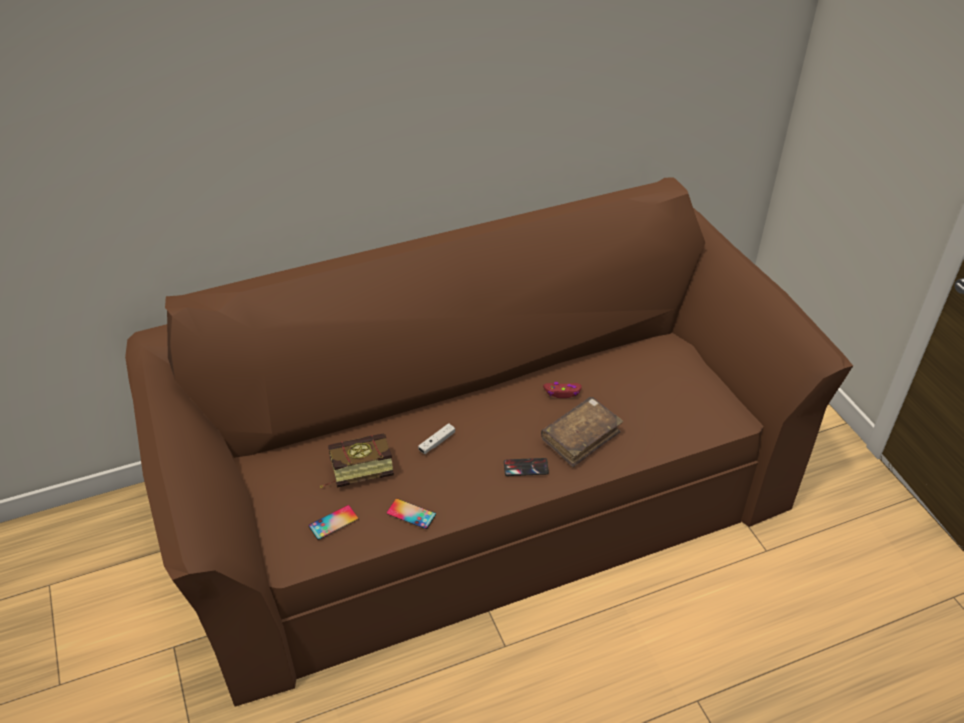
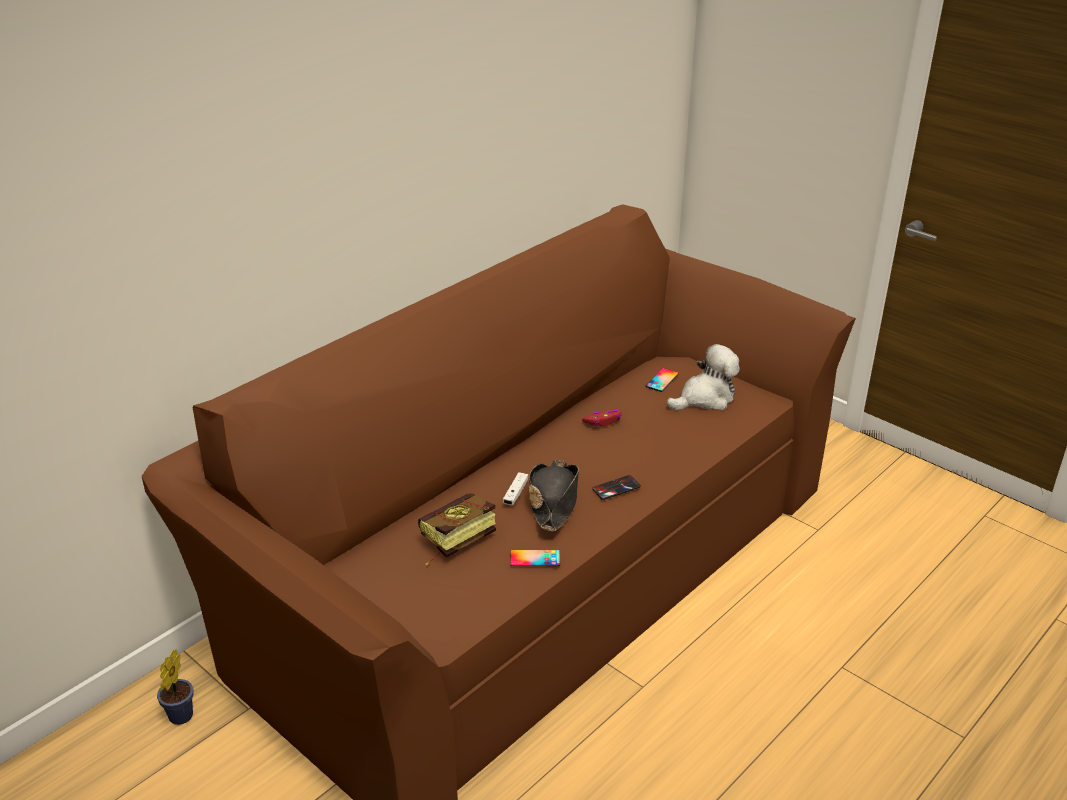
camera: 25 degrees left, 10 degrees down
(143, 529) = (179, 718): none -> potted plant
(333, 522) = (462, 590): phone -> phone (662, 380)
(462, 462) = (553, 501): none -> black hat
(580, 437) = (647, 450): brown book -> none
(676, 397) = (705, 398): none -> plush toy

